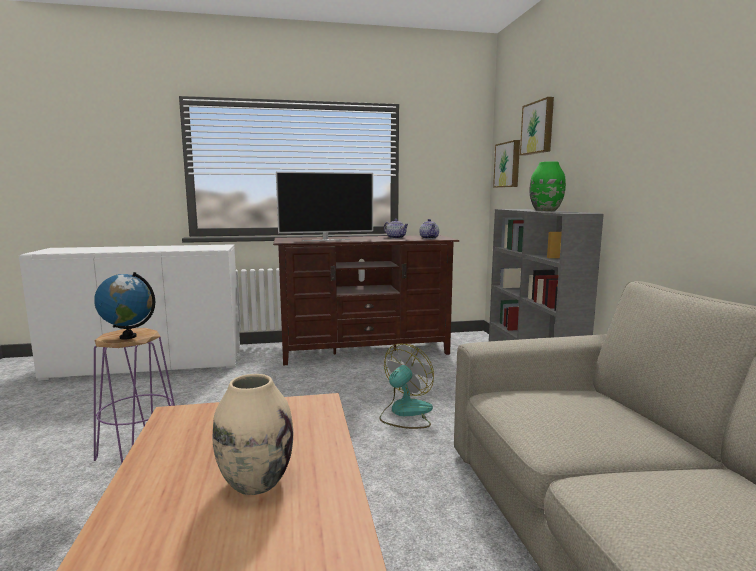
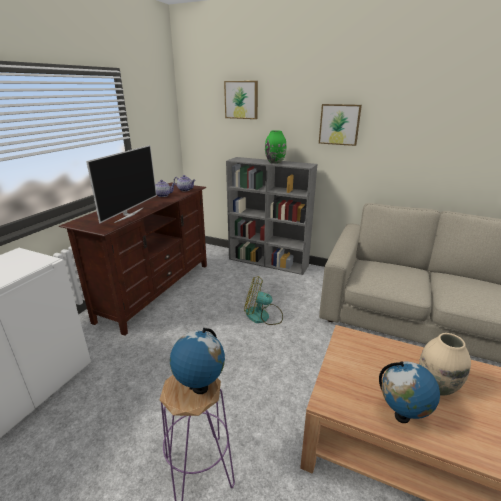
camera: 55 degrees left, 15 degrees up
(169, 462) = (402, 416): none -> globe
(405, 413) = (263, 316): fan -> fan turned 60 degrees counterclockwise
(508, 165) = (205, 122): picture -> picture (339, 124)

